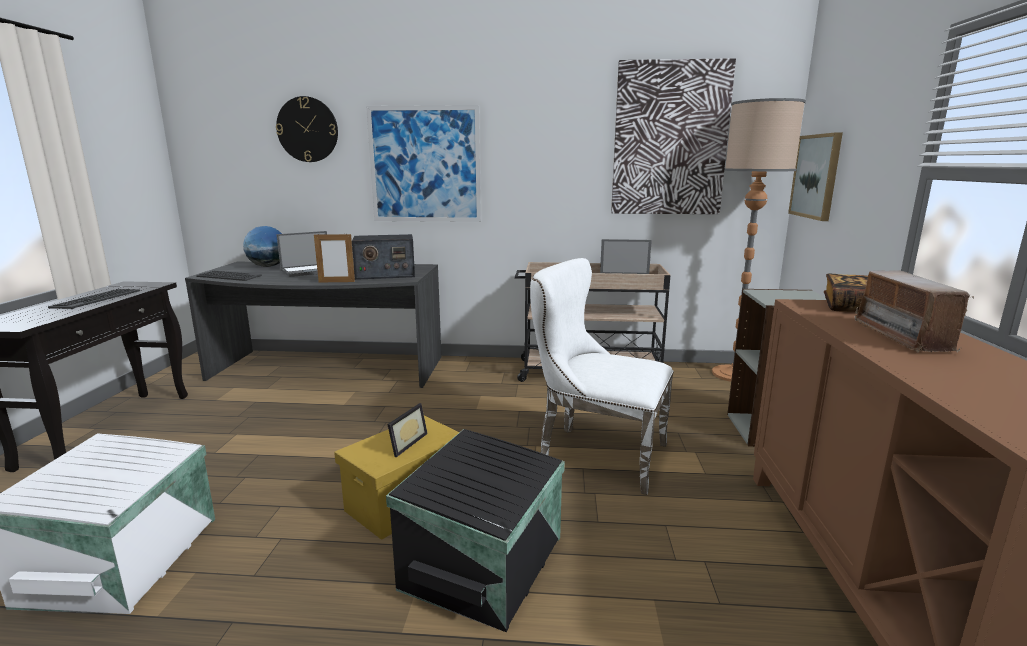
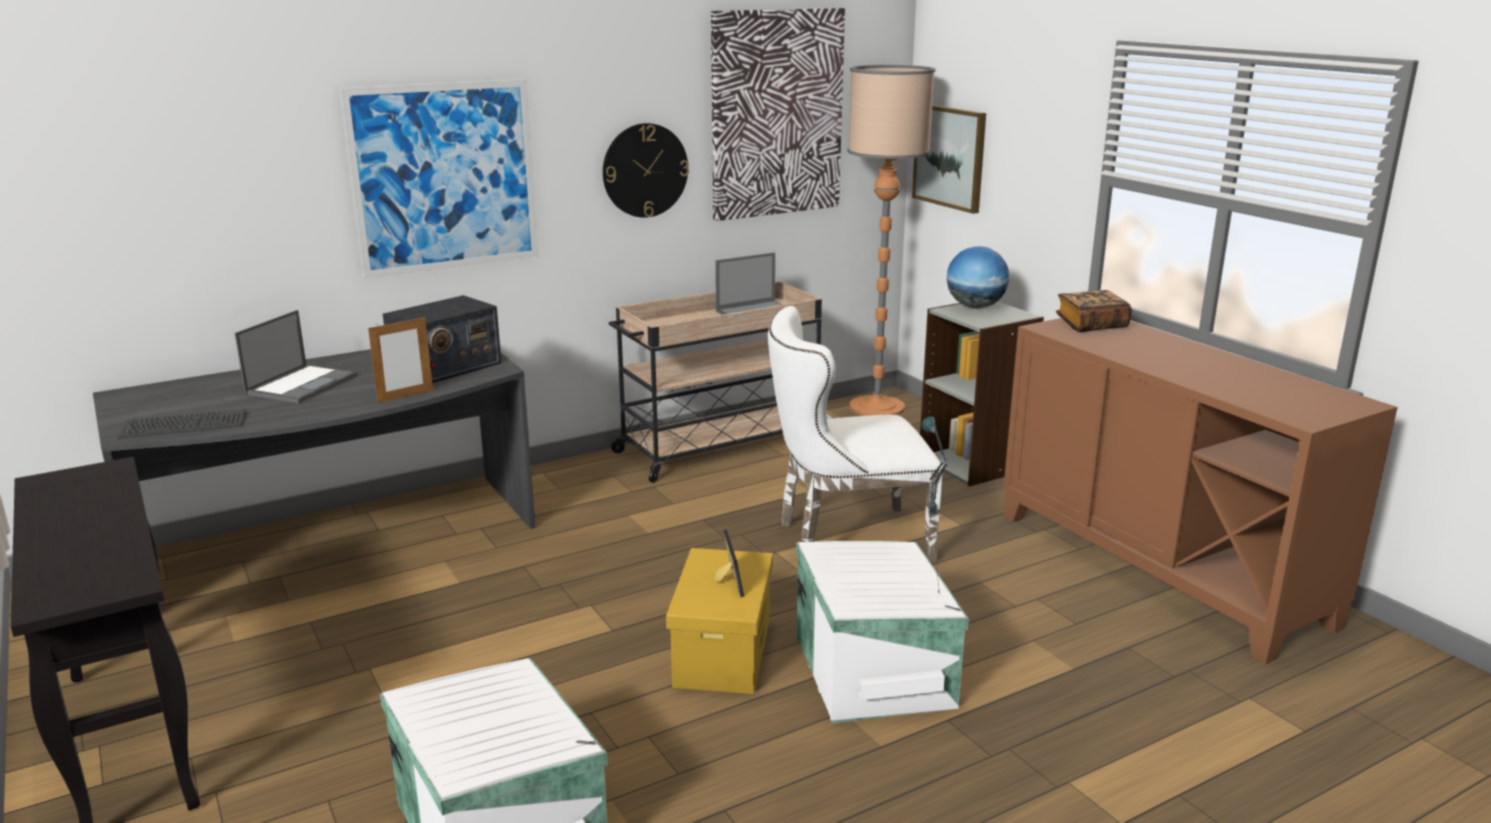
camera: 35 degrees left, 5 degrees up
(96, 299) = (94, 518): keyboard -> none
(268, 266) = (195, 391): globe -> globe (975, 307)
(307, 129) = (228, 134): wall clock -> wall clock (645, 170)
(486, 562) = (875, 670): black storage box -> white storage box
(507, 502) = (927, 589): none -> table lamp
(903, 337) = (1157, 351): radio -> none

